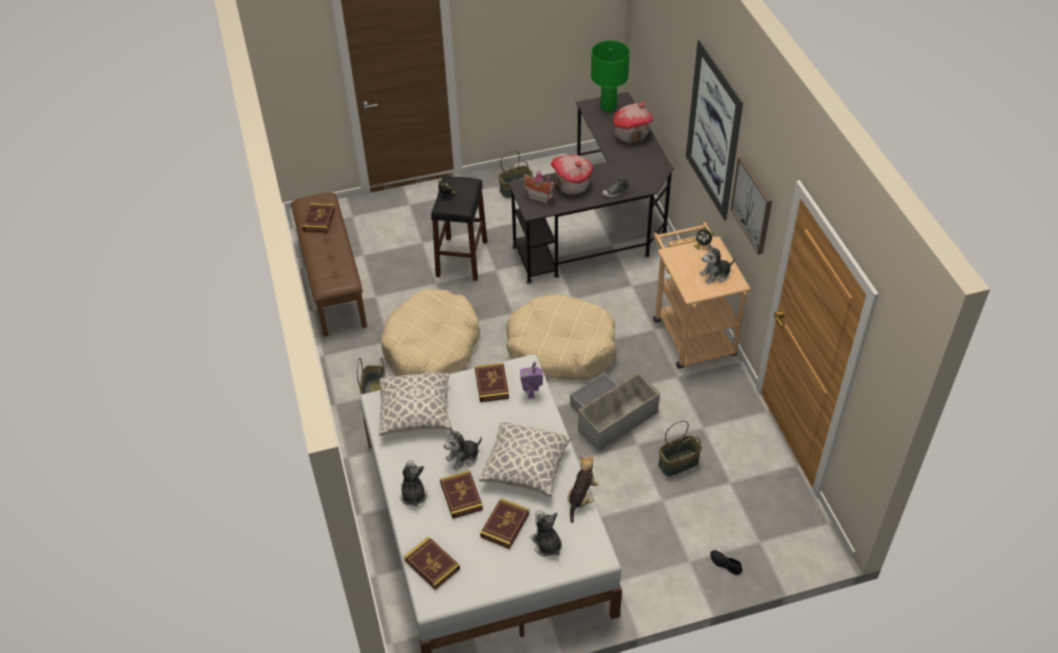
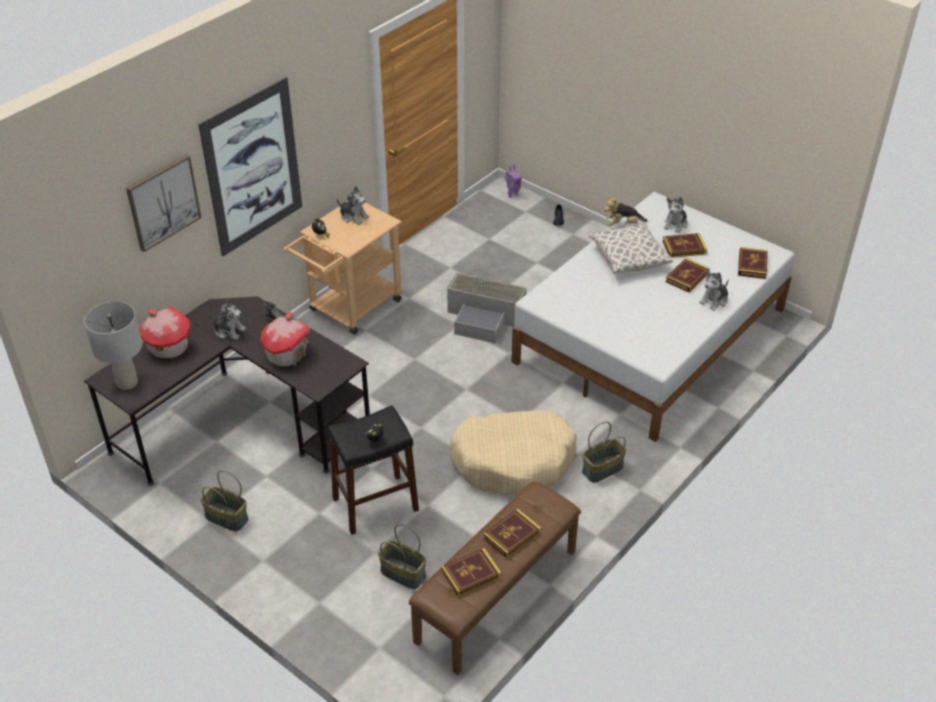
camera: 125 degrees left, 5 degrees down
(416, 413) = (645, 337): pillow -> none
(463, 457) = (655, 292): plush toy -> plush toy (229, 331)
(491, 384) = (573, 310): book -> book (512, 535)
(532, 393) = (559, 285): toy robot -> toy robot (512, 195)
(540, 196) = (323, 368): toy house -> none
(561, 348) = (436, 375): beige dog bed -> none
(608, 108) = (127, 383): green table lamp -> grey table lamp
(678, 463) = (496, 267): basket -> basket (403, 573)
(752, 204) = (329, 134): picture -> picture (163, 202)

